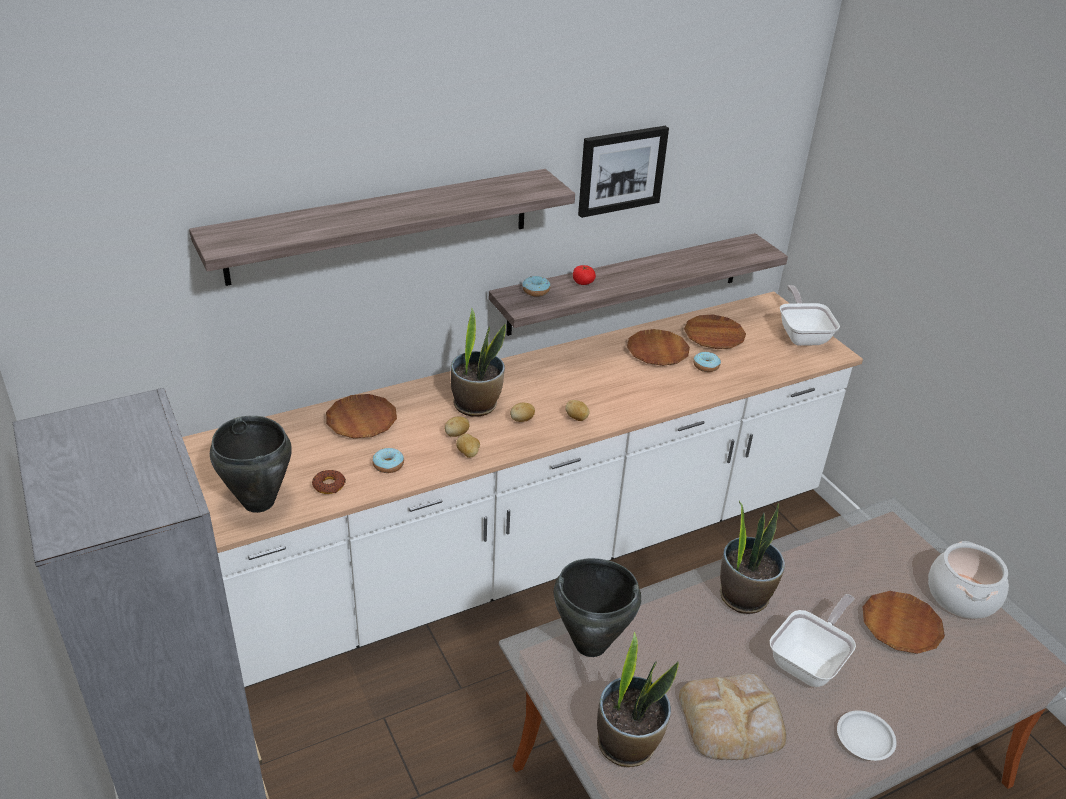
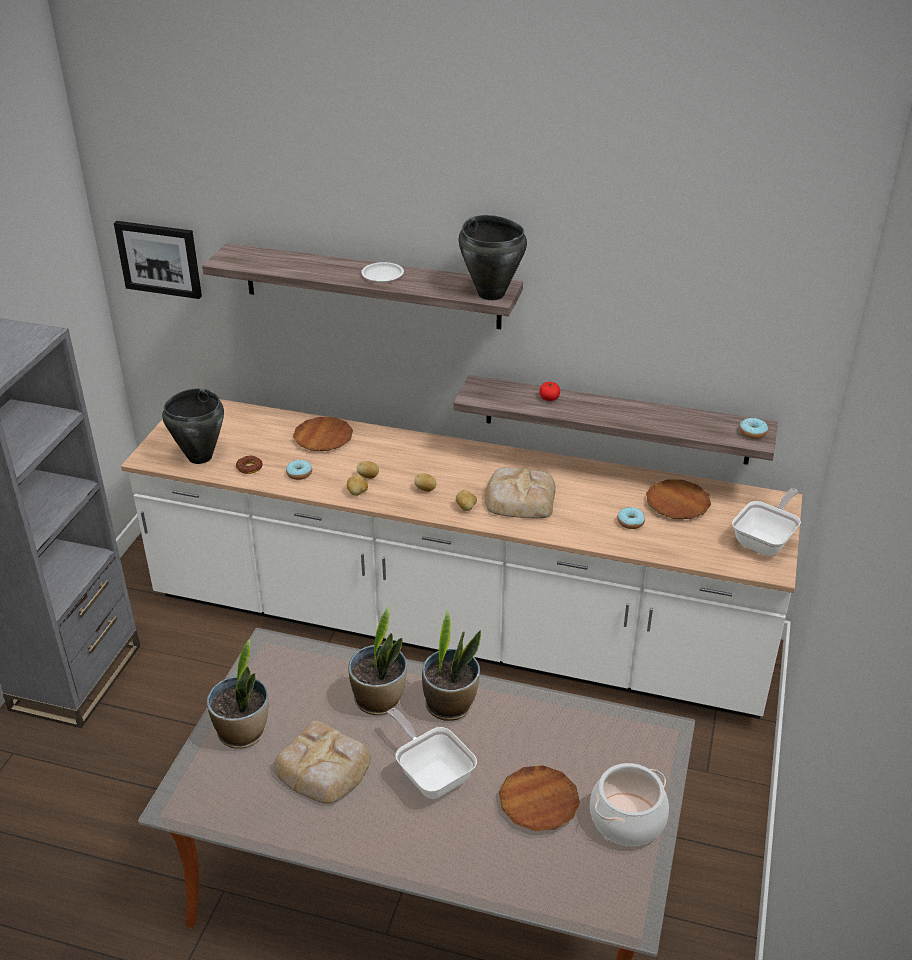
camera: 45 degrees right, 0 degrees up
(476, 405) = (410, 464): potted plant -> potted plant (379, 700)
(536, 291) = (501, 389): donut -> donut (752, 433)
(590, 643) = (305, 664): black cooking pot -> black cooking pot (491, 294)
(604, 389) = (519, 498): none -> bread
(621, 170) = (605, 306): picture -> picture (159, 258)
(657, 351) = (607, 492): brown plate -> none
(810, 661) = (431, 774): frying pan -> frying pan turned 120 degrees counterclockwise
(865, 738) = (393, 843): white plate -> white plate (383, 275)

